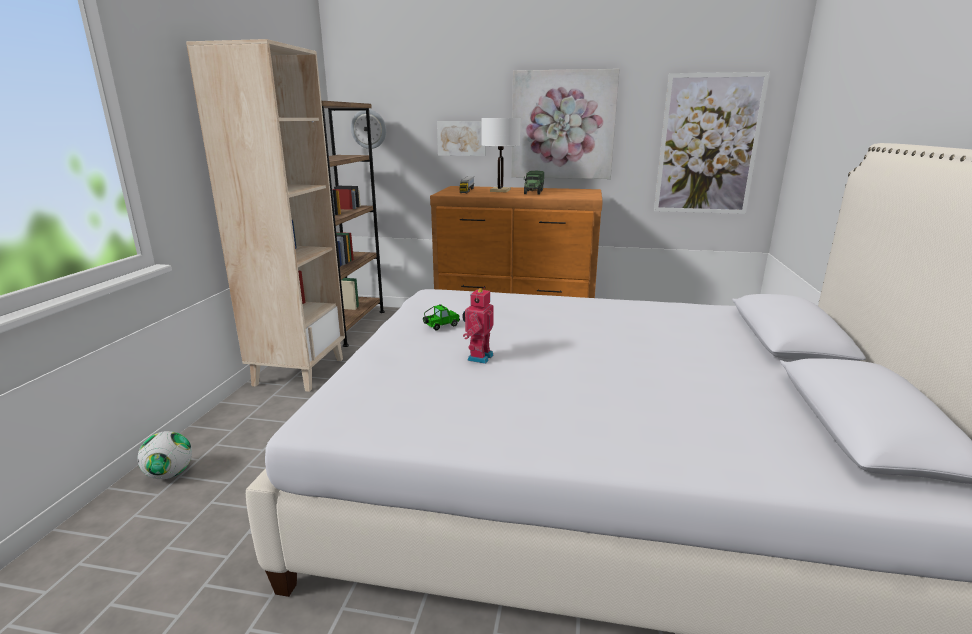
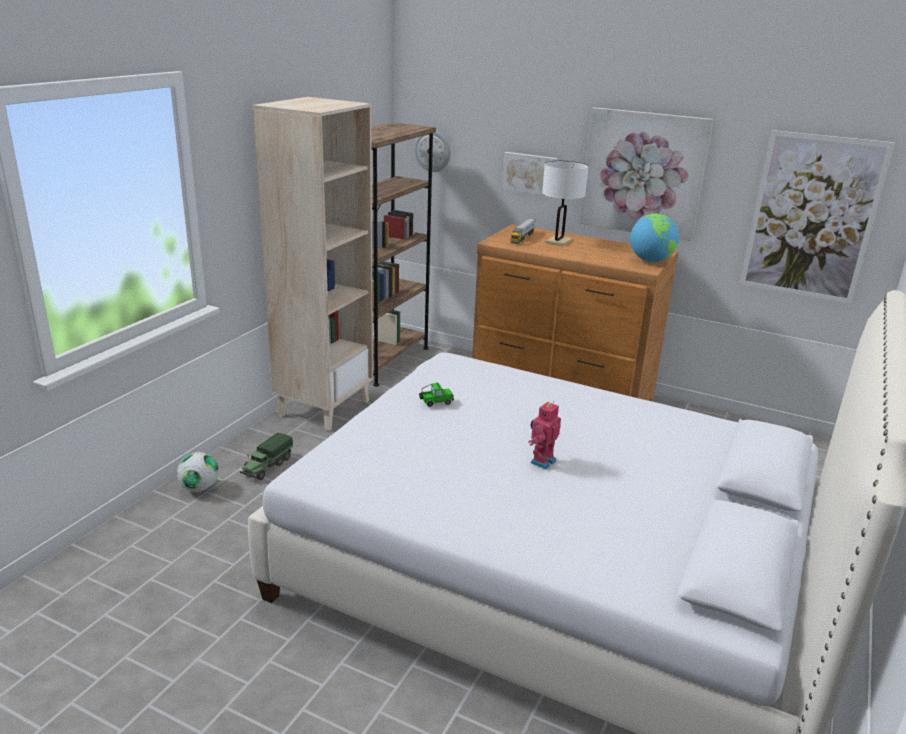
camera: 15 degrees right, 5 degrees up
(478, 357) = (452, 442): toy robot -> toy robot (541, 461)
(533, 192) = (594, 249): toy truck -> toy truck (267, 467)
(587, 194) = (651, 261): none -> globe

